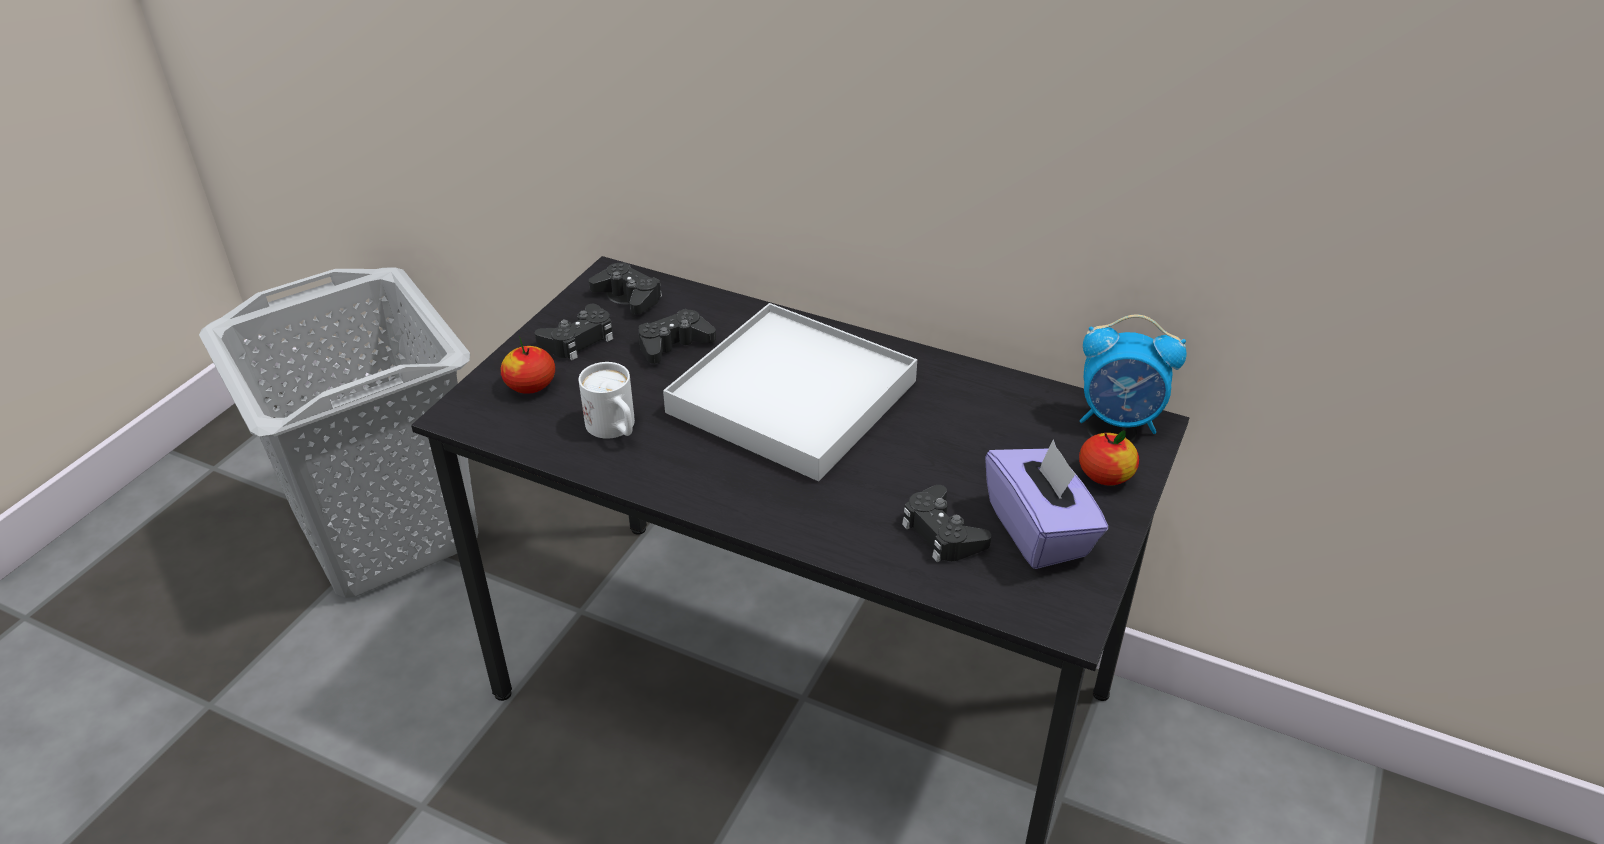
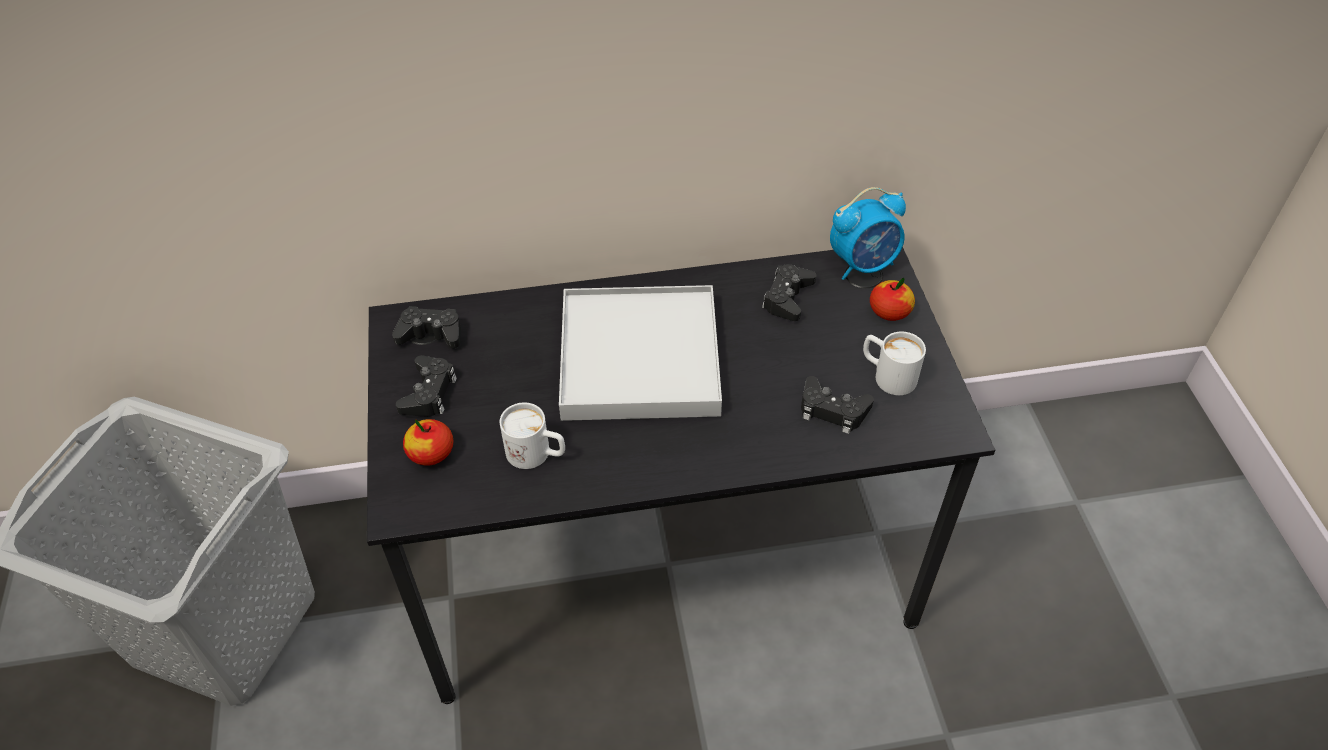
camera: 35 degrees left, 10 degrees up
(674, 344) = (509, 358): black game controller -> black game controller (787, 298)
(1039, 530) = (887, 375): purple tissue box -> white mug

